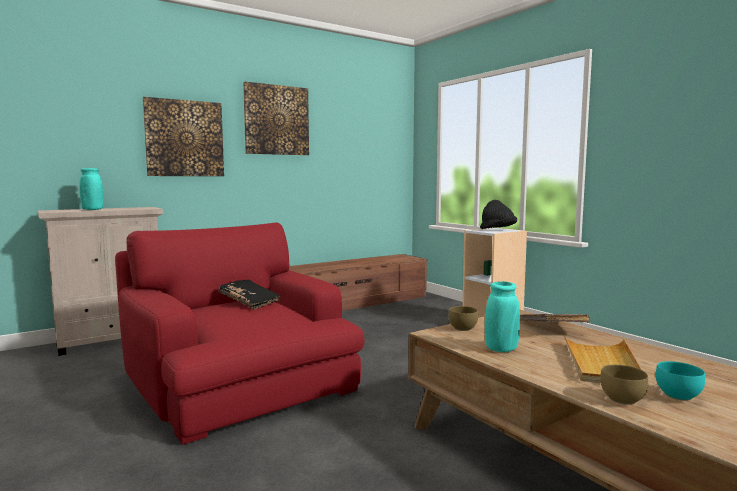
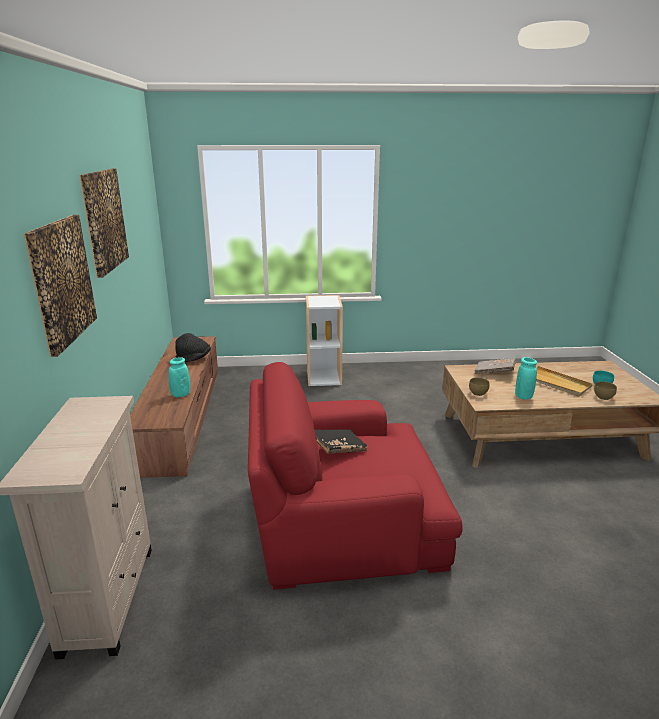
camera: 60 degrees left, 15 degrees up
(92, 209) = (70, 441): turquoise vase -> turquoise vase (181, 395)
(497, 230) = (325, 300): black hat -> black hat (194, 359)

